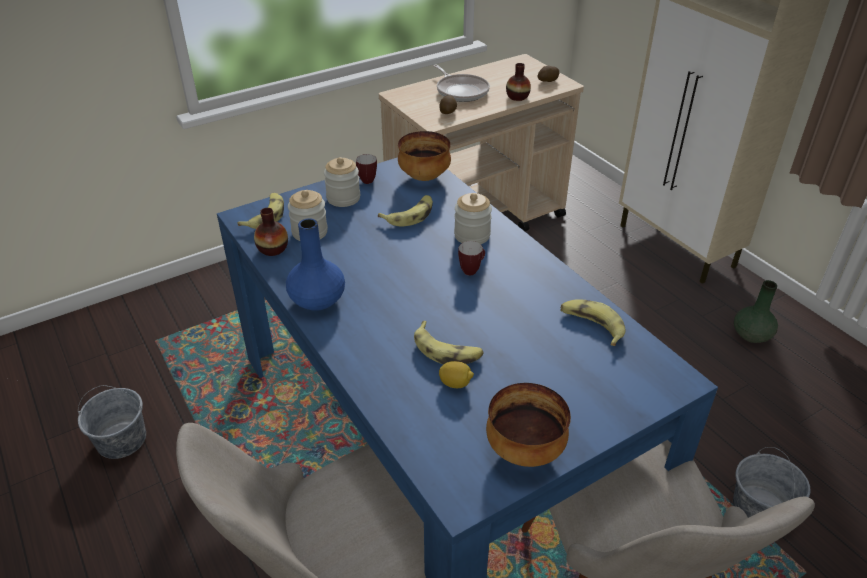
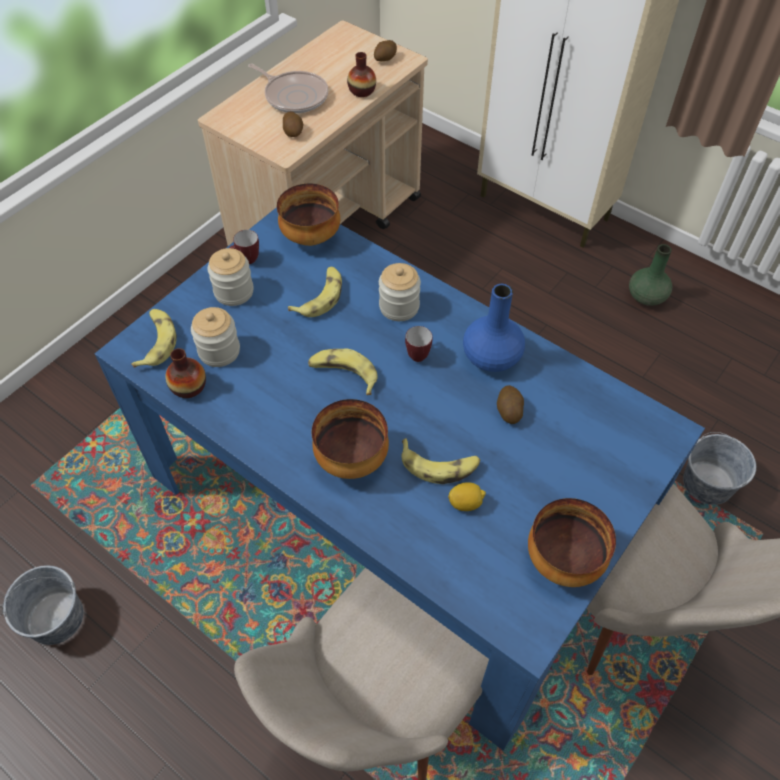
camera: 20 degrees left, 15 degrees up
(317, 300) = (274, 442): blue vase -> blue vase (491, 356)
(373, 327) = (351, 460): none -> bowl
(530, 327) = (509, 411): none -> potato
(591, 326) = (565, 390): banana -> banana (343, 374)

